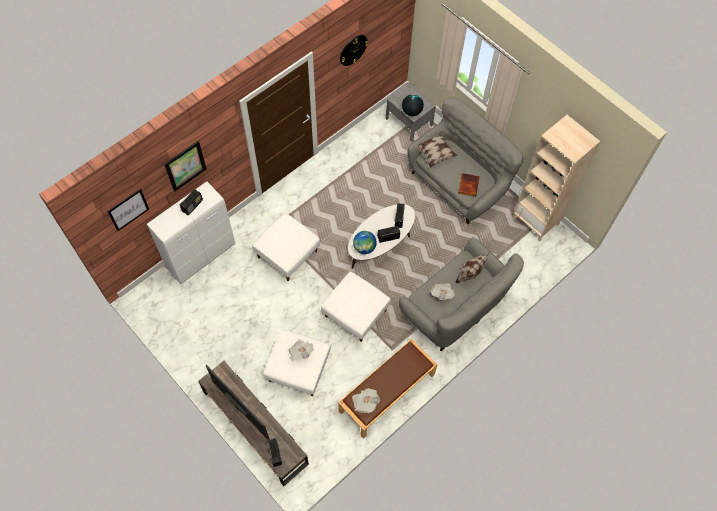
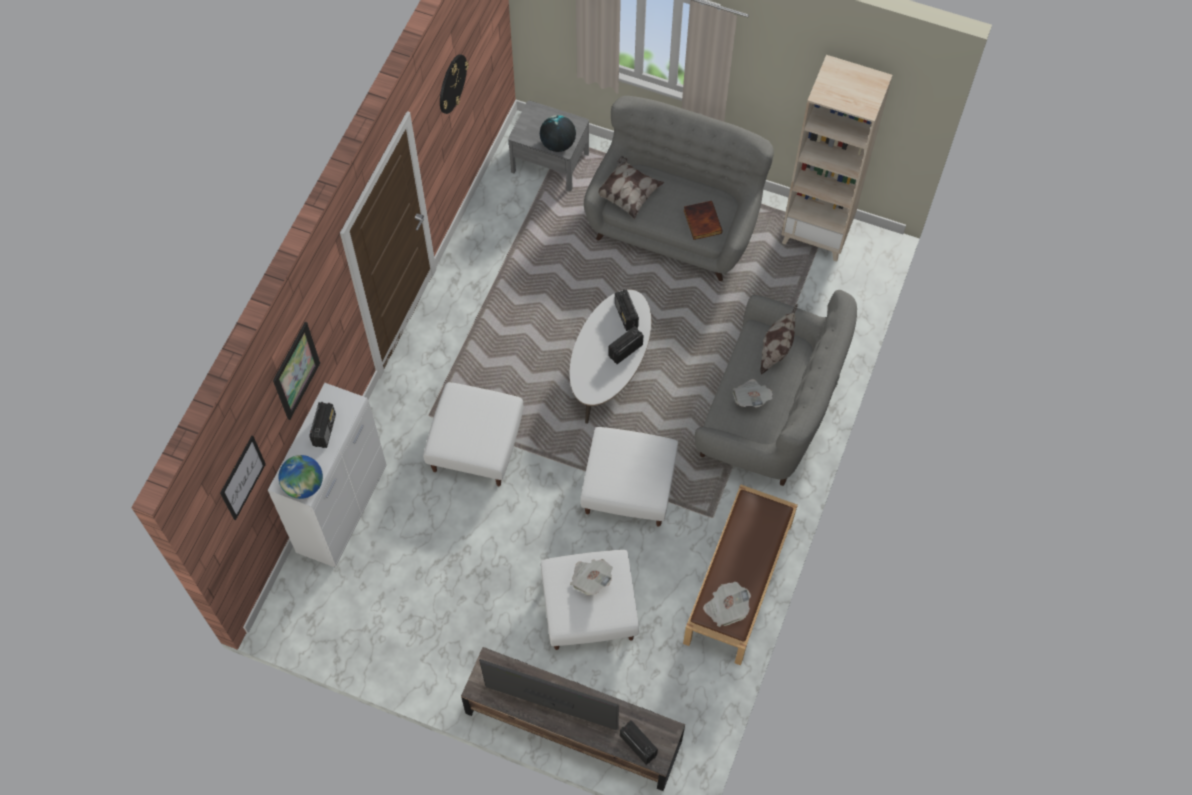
camera: 25 degrees left, 0 degrees up
(364, 247) = (598, 382): globe -> globe (304, 485)

